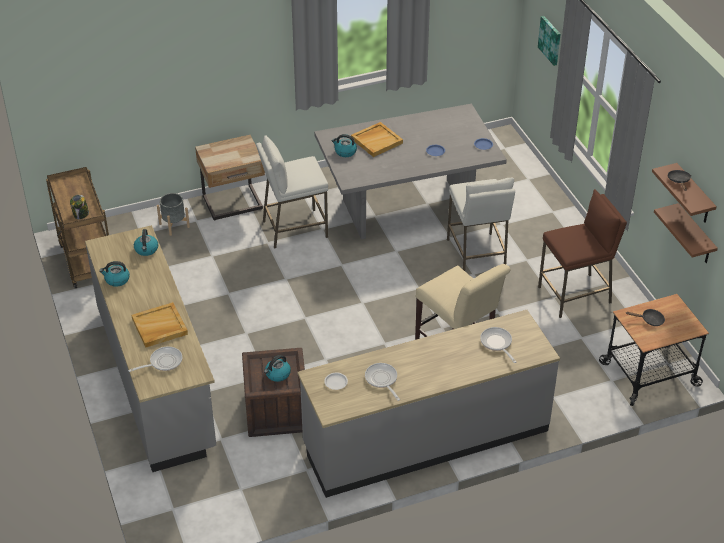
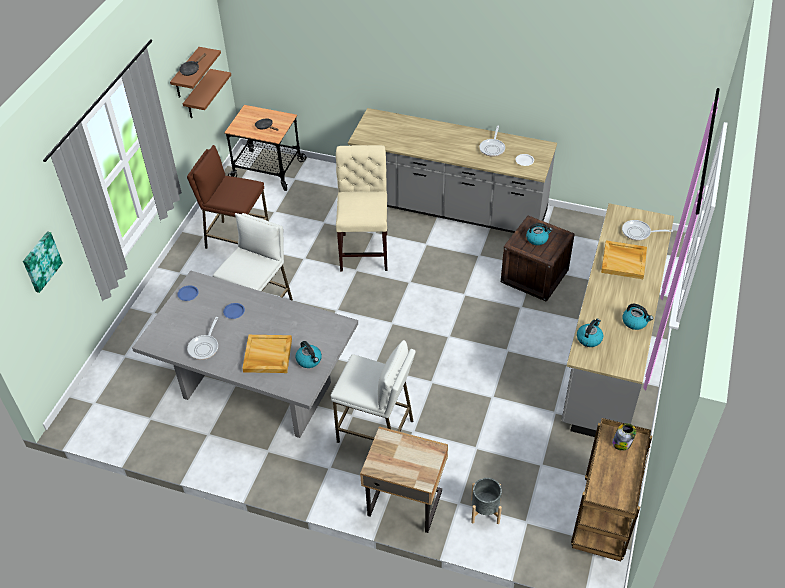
camera: 140 degrees left, 5 degrees up
(497, 343) = (394, 132): frying pan -> frying pan (205, 347)

